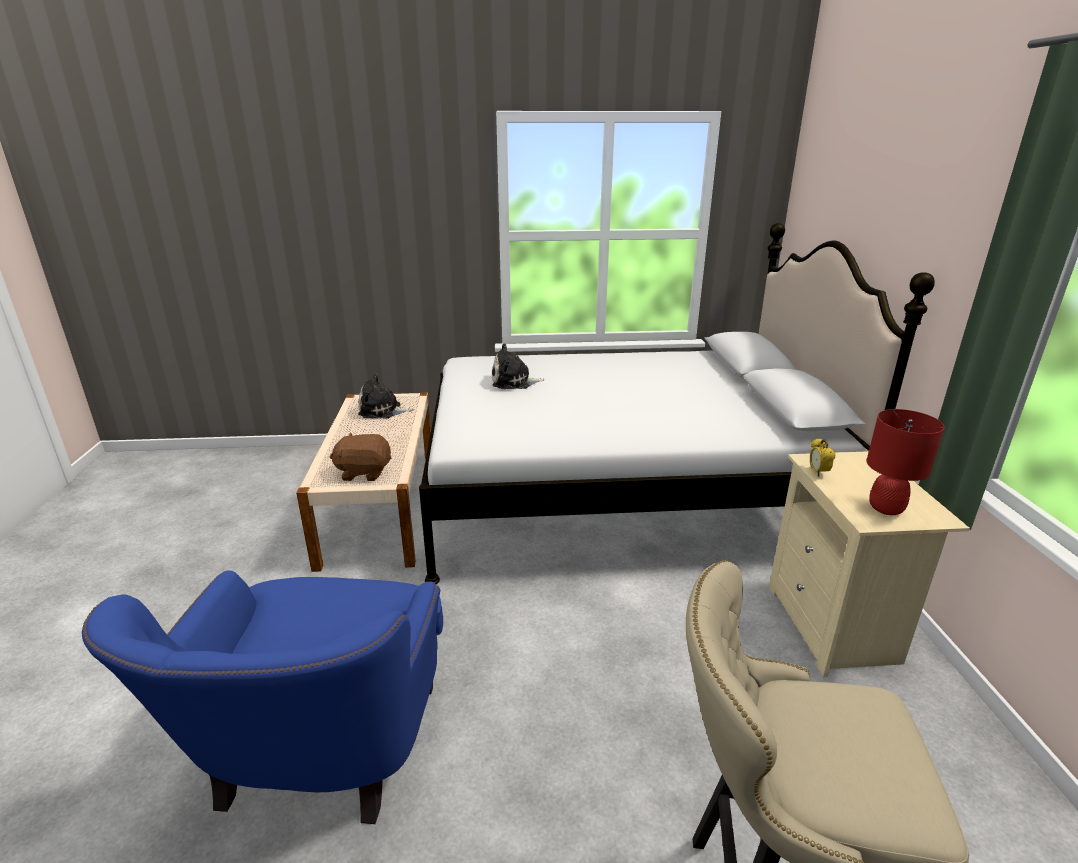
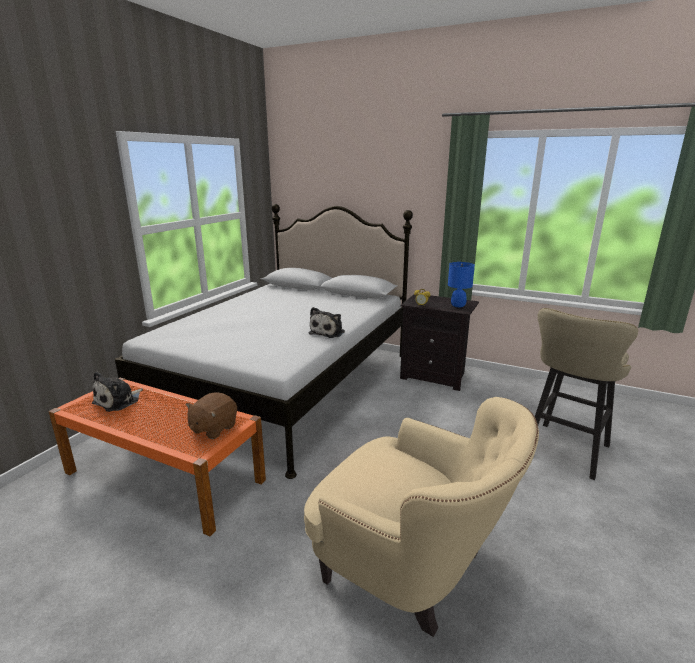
camera: 60 degrees left, 5 degrees down
(322, 752) = (412, 566): blue armchair -> beige armchair
(382, 505) = (165, 476): beige bench -> orange bench
(514, 382) = (217, 333): plush toy -> plush toy (328, 332)
(835, 627) = (435, 376): beige nightstand -> black nightstand
(887, 510) = (458, 306): red table lamp -> blue table lamp

